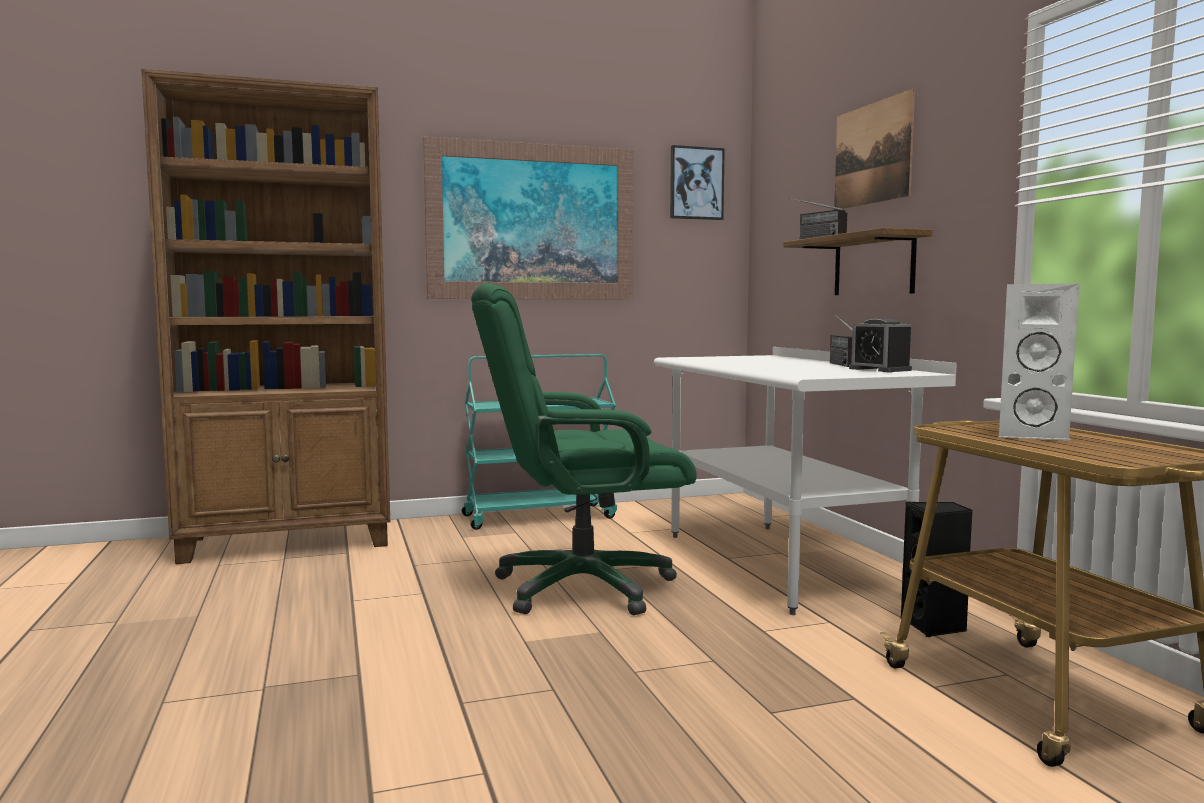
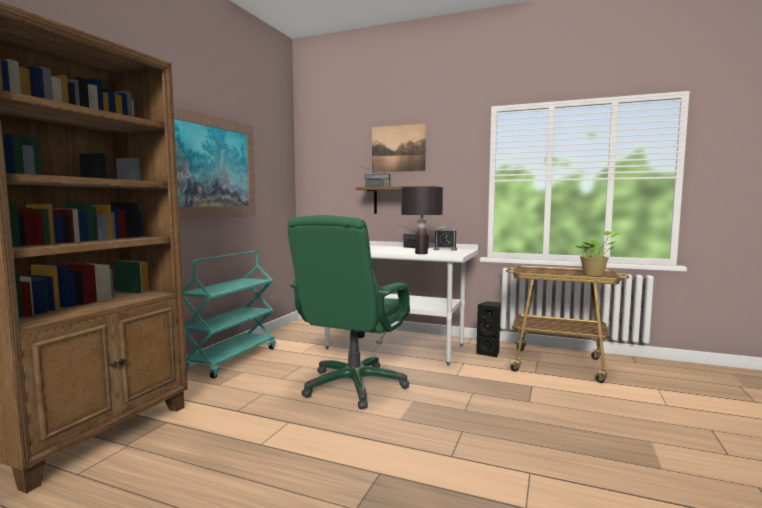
camera: 50 degrees left, 0 degrees up
(696, 183) = (276, 148): picture -> none
(776, 370) = (421, 253): none -> black table lamp
(1031, 435) = (549, 270): white speaker -> none
(1101, 456) = (595, 275): none -> potted plant

